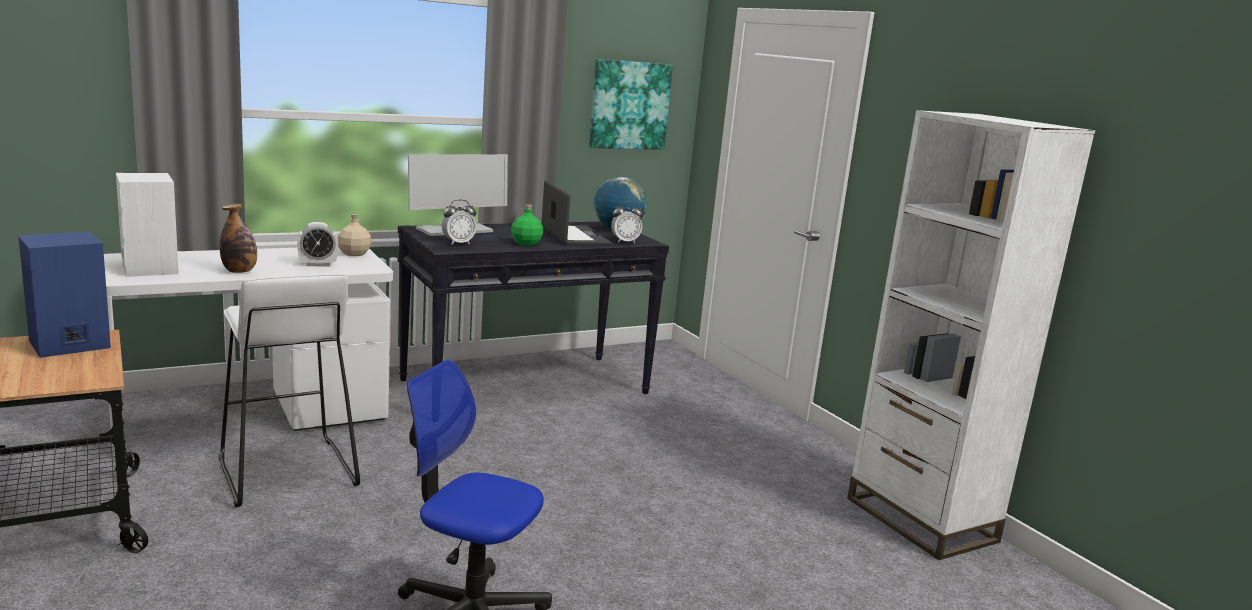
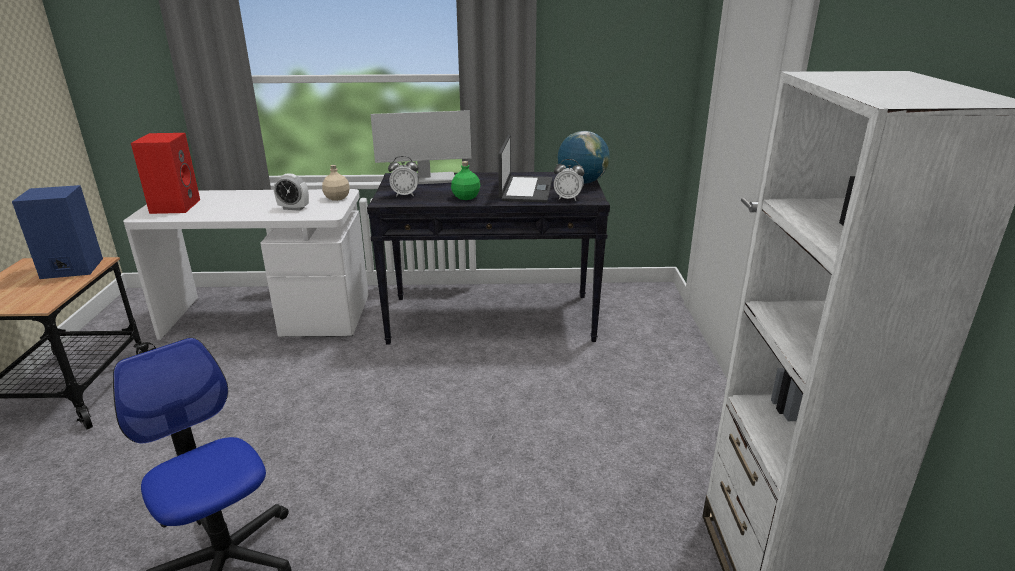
camera: 30 degrees right, 10 degrees up
(148, 268) = (174, 206): white speaker -> red speaker
(239, 271) = (229, 212): bottle -> none
(286, 472) = (240, 375): white stool -> none
(629, 105) = (620, 54): picture -> none

